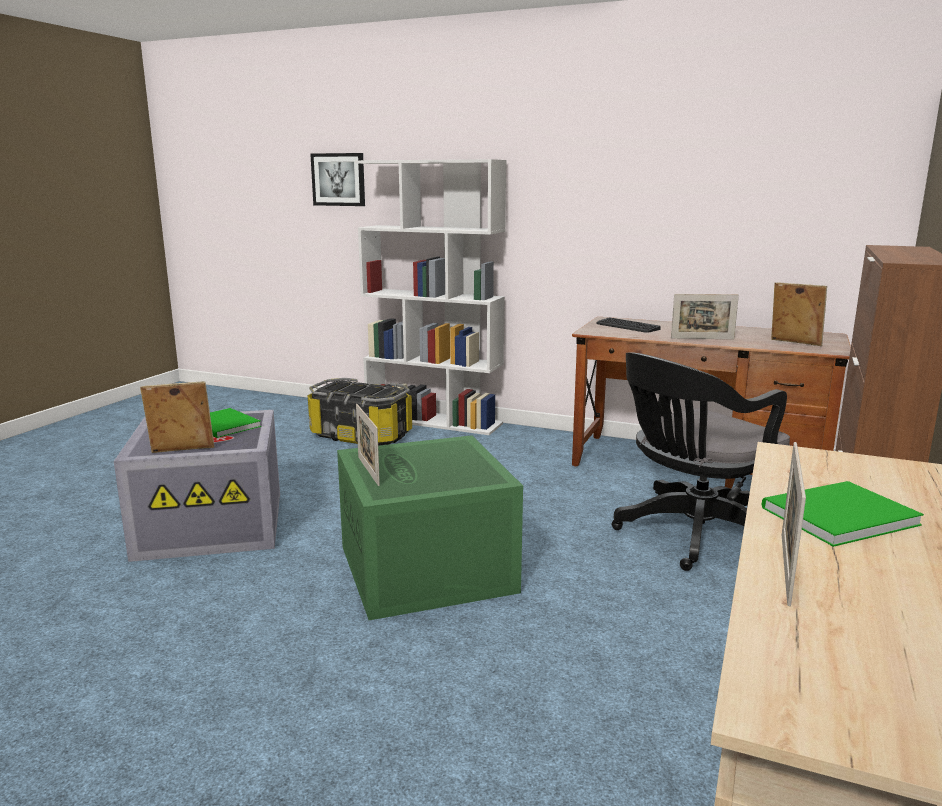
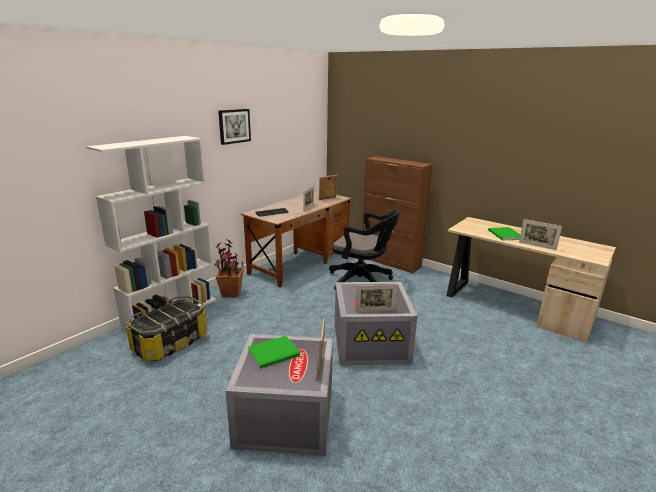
camera: 75 degrees left, 5 degrees up
(338, 179) = (47, 166): picture -> picture (234, 126)
(429, 569) = (371, 342): green storage box -> grey storage box
(519, 439) = (231, 293): none -> potted plant
(691, 536) = (363, 281): black office chair -> black office chair turned 45 degrees counterclockwise

